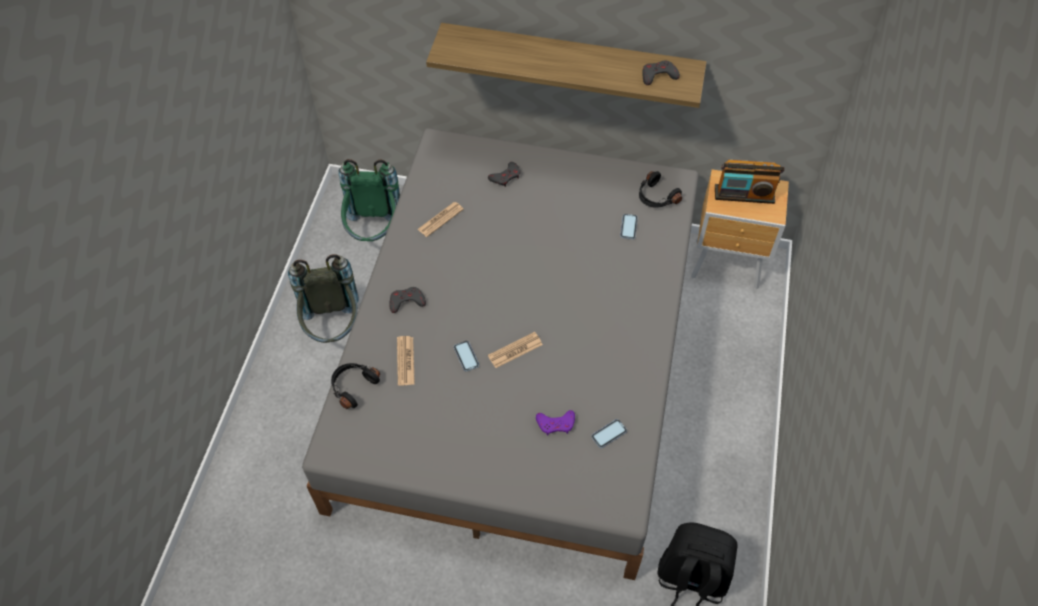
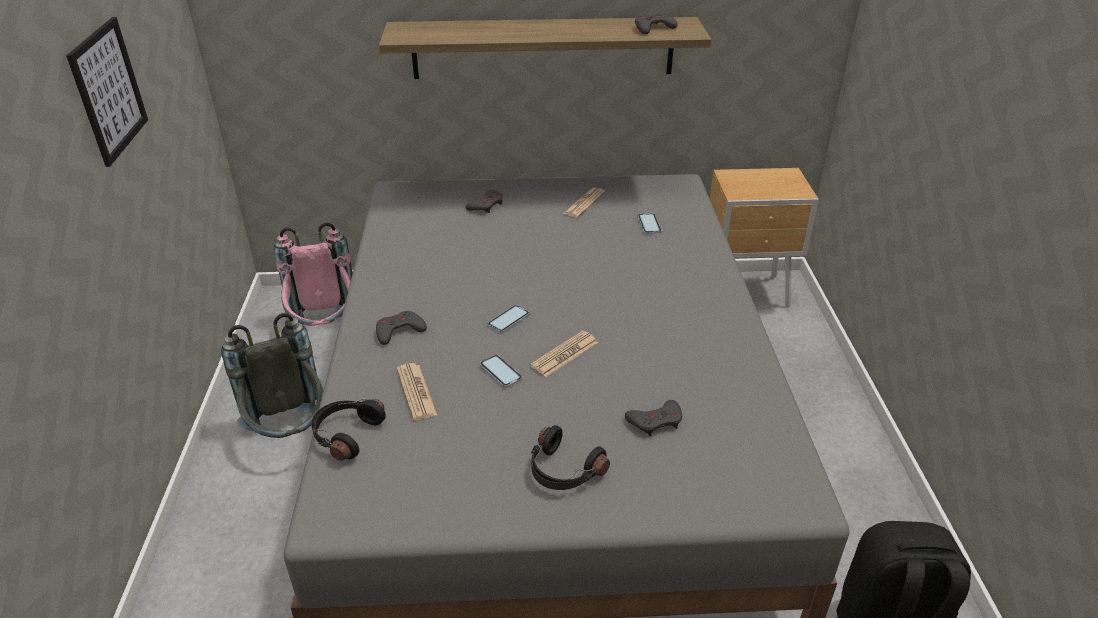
camera: 15 degrees left, 20 degrees down
(219, 116) = (108, 90): none -> picture
(374, 232) = (325, 330): green backpack -> pink backpack
(440, 219) = (419, 250): newspaper -> newspaper (584, 203)
(556, 424) = (655, 421): purple game controller -> grey game controller
(609, 434) = (732, 418): phone -> phone (508, 320)
(656, 197) = (666, 198): black headphones -> black headphones (563, 471)
(744, 195) = (760, 182): radio -> none

